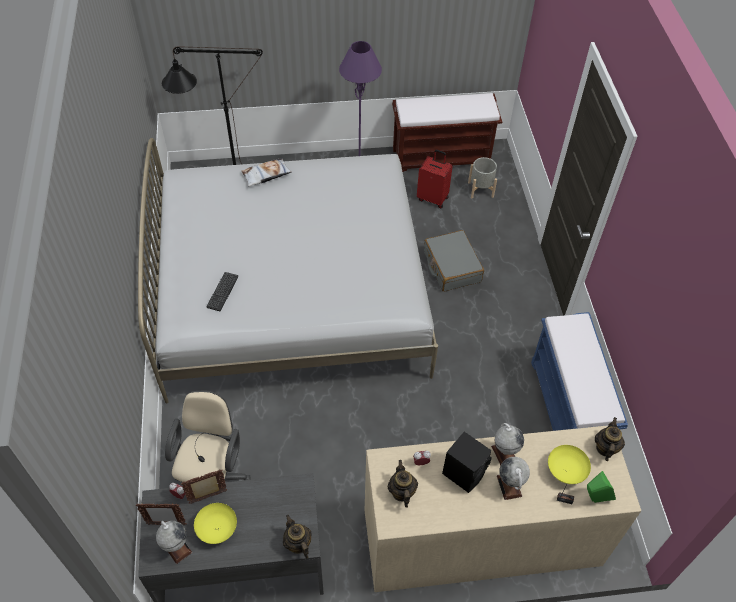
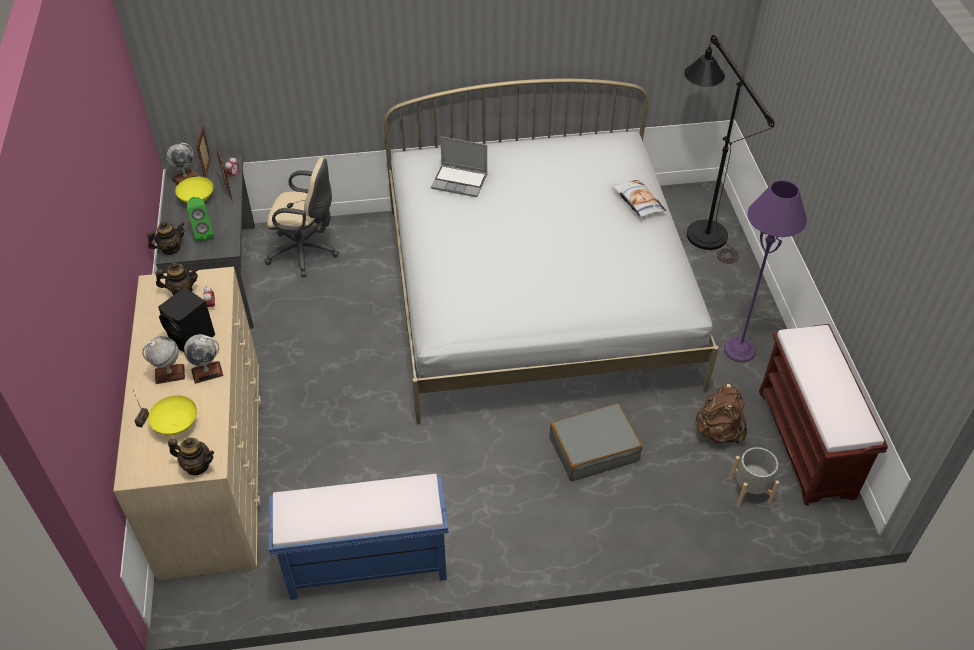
camera: 90 degrees right, 5 degrees down
(222, 291) = (460, 181): keyboard -> laptop
(433, 198) = (718, 431): red suitcase -> brown backpack
(594, 499) = (137, 447): green speaker -> green speaker (203, 233)

